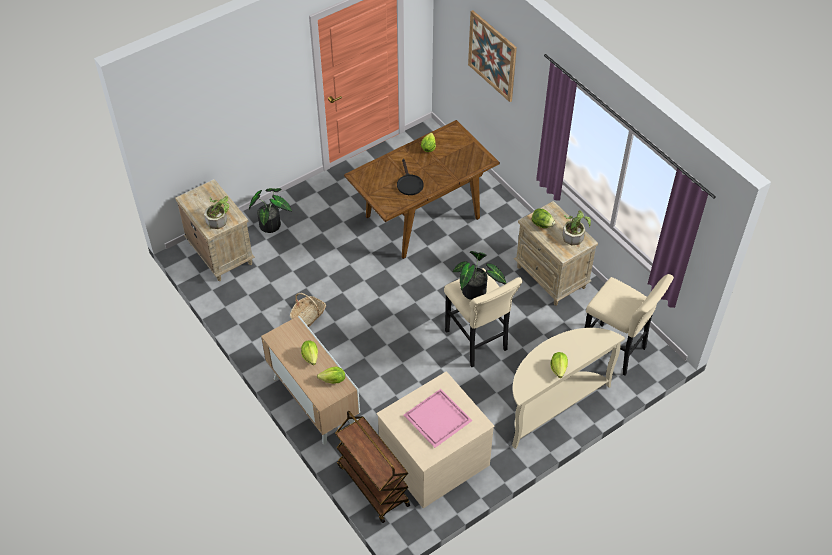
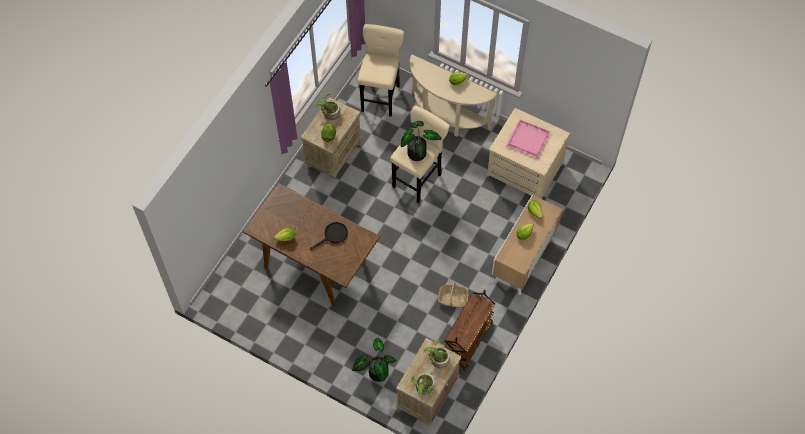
camera: 115 degrees left, 10 degrees up
(198, 198) = (423, 388): none -> potted plant
(372, 485) = (564, 196): brown cart -> brown cart (468, 341)
(492, 55) = (221, 171): picture -> none

